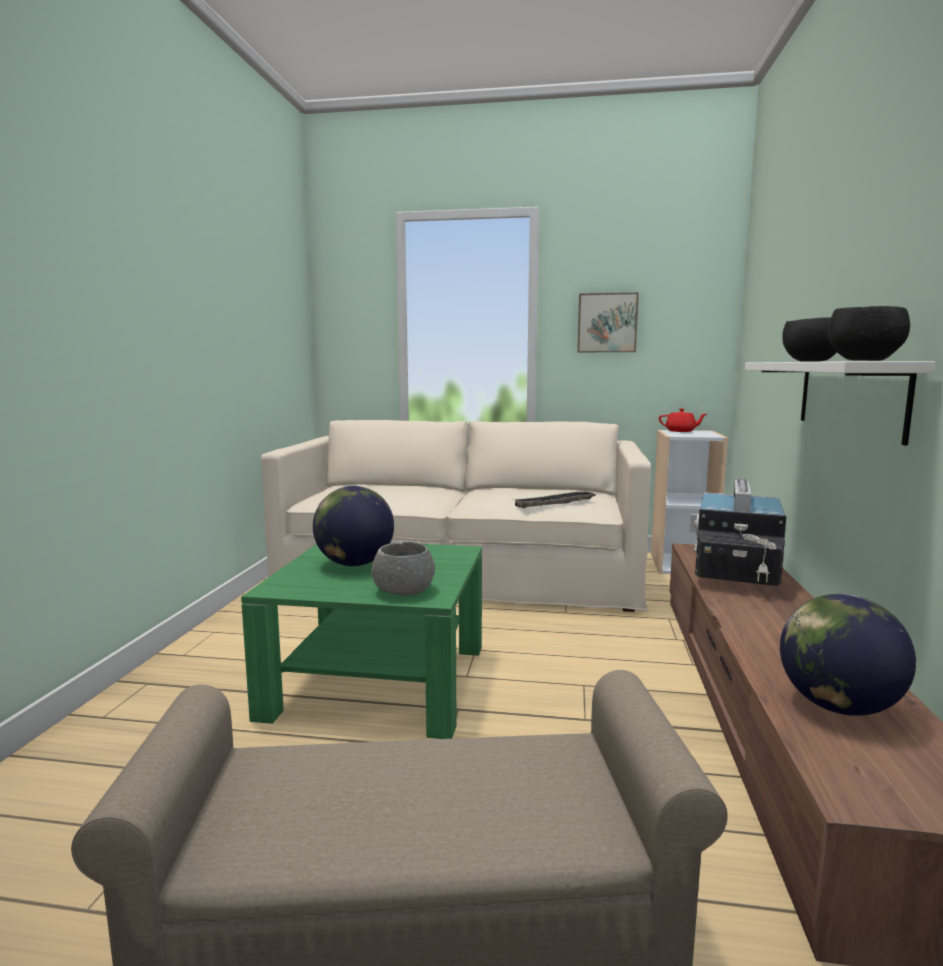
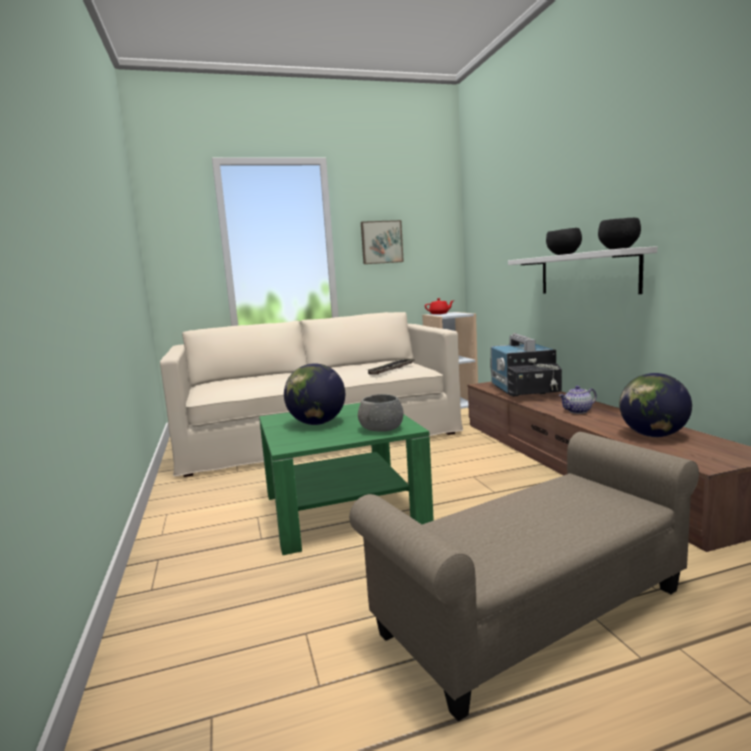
camera: 25 degrees left, 0 degrees up
(771, 627) = (578, 411): none -> teapot

